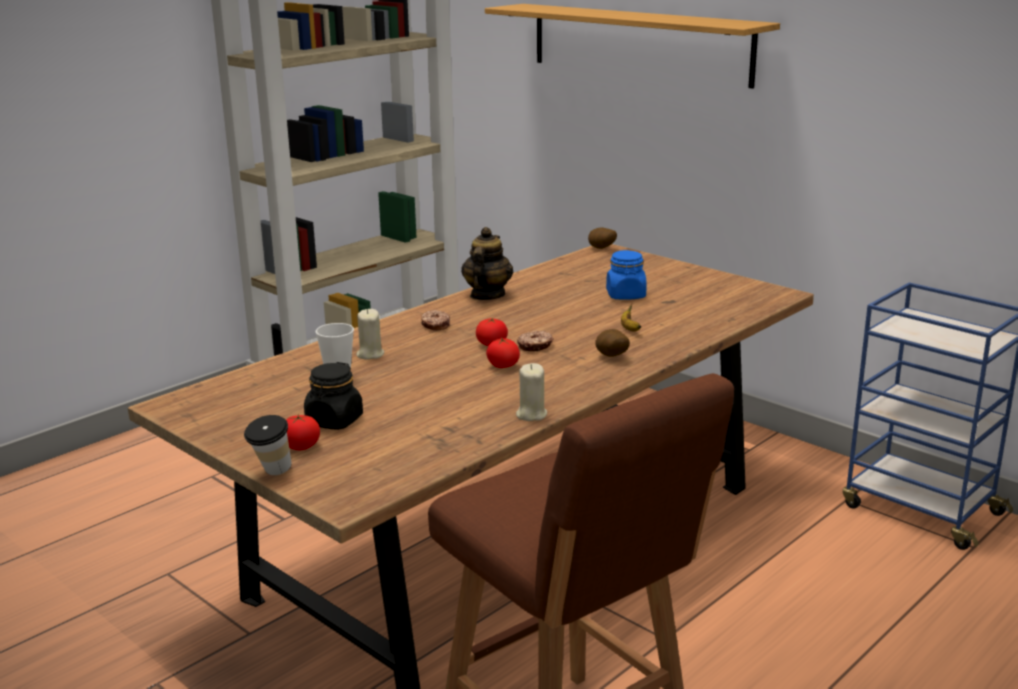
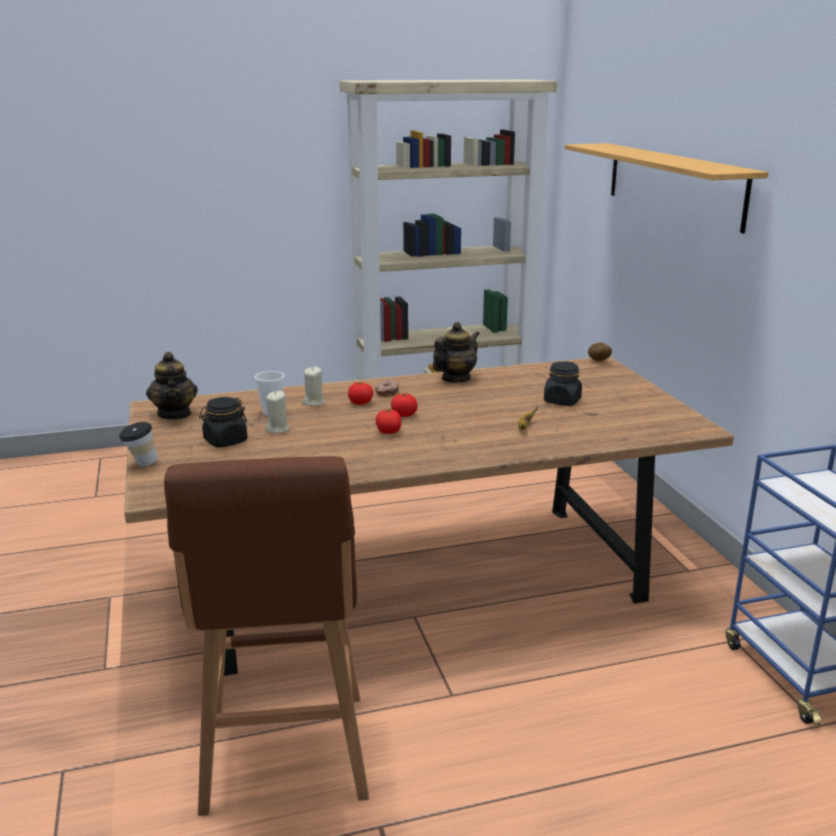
camera: 30 degrees right, 0 degrees up
(217, 407) = (175, 414): none -> teapot
(301, 446) = (182, 452): tomato -> tomato (360, 403)
(531, 414) = (354, 472): beige candle -> beige candle (277, 429)
(535, 346) = (433, 424): donut -> none
(611, 357) = (477, 445): potato -> none
(626, 295) = (562, 401): blue jar -> black jar

